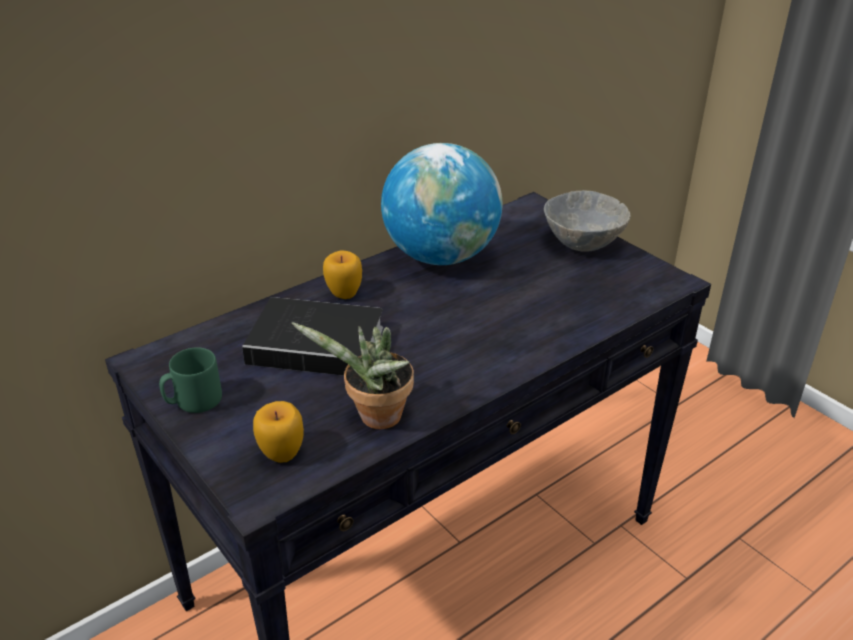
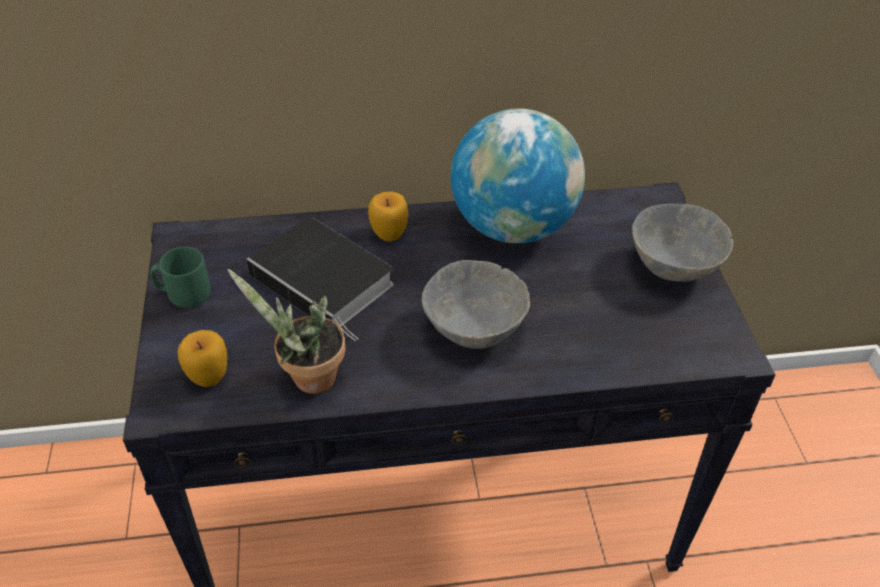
camera: 30 degrees right, 10 degrees up
(478, 333) = (473, 329): none -> grey bowl

